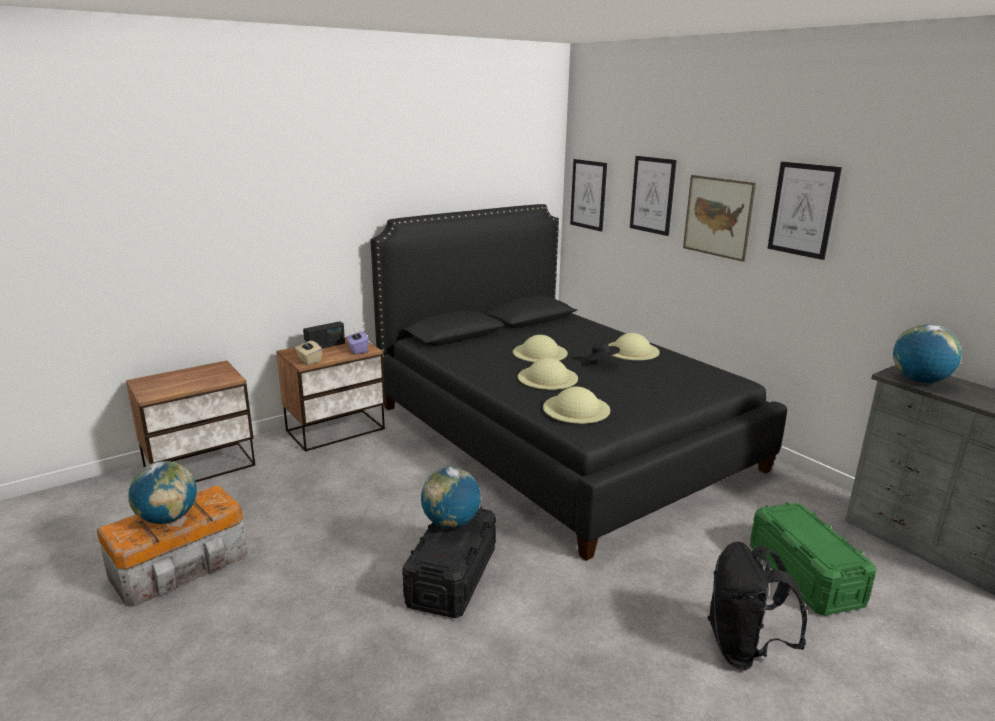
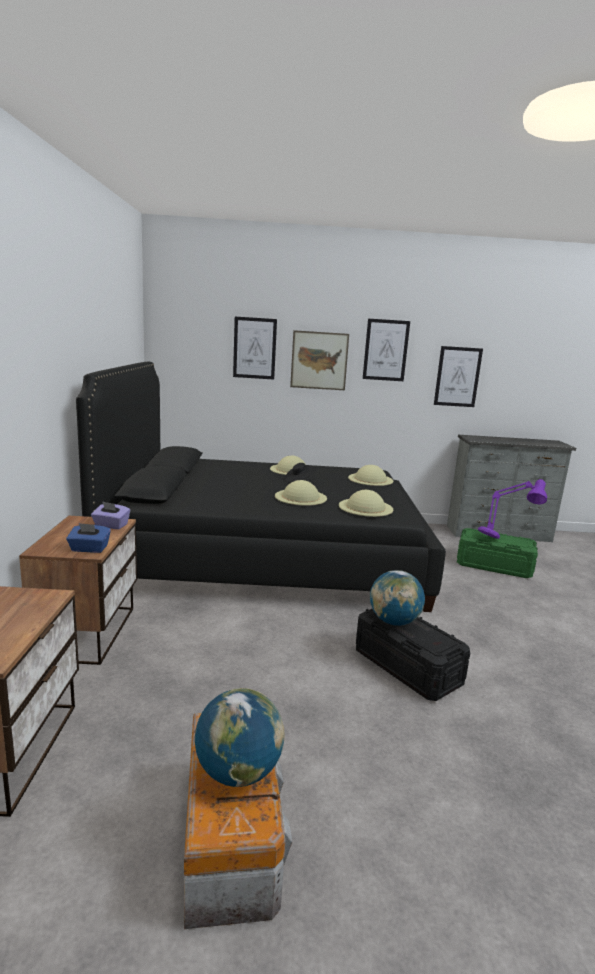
camera: 55 degrees left, 5 degrees down
(309, 360) = (89, 549): beige tissue box -> blue tissue box
(325, 346) = (66, 533): radio -> none
(540, 352) = (250, 485): beige hat -> beige hat (370, 479)
(588, 194) = (179, 352): picture -> picture (457, 377)
(744, 649) = (546, 607): black backpack -> none
(824, 540) = (505, 538): none -> purple table lamp
(919, 381) = (485, 440): globe -> none

